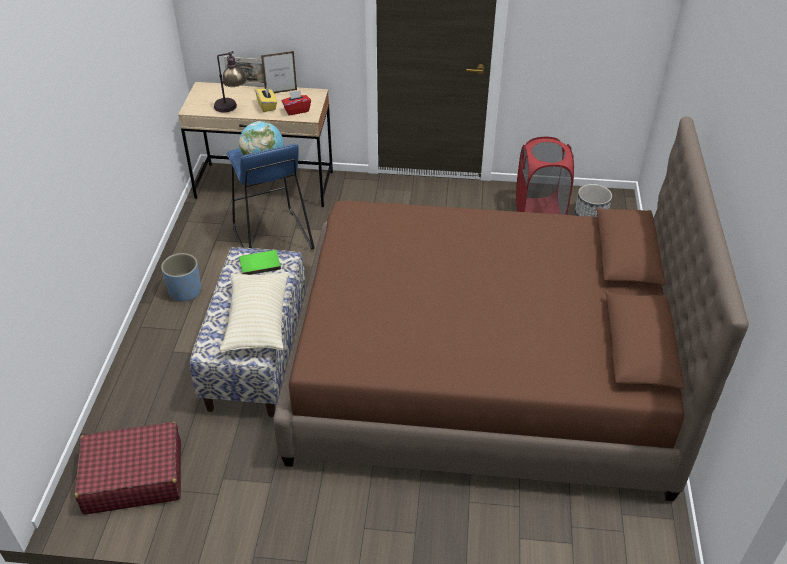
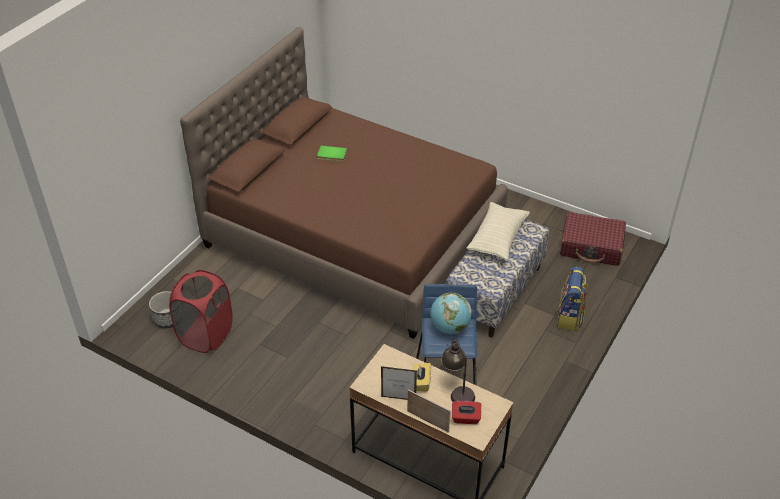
camera: 155 degrees left, 0 degrees up
(152, 355) = (569, 317): none -> backpack
(185, 291) = (535, 362): blue planter -> none
(259, 263) = (481, 279): green book -> green book (332, 155)
(297, 110) = (395, 366): red tissue box -> red tissue box (465, 418)

